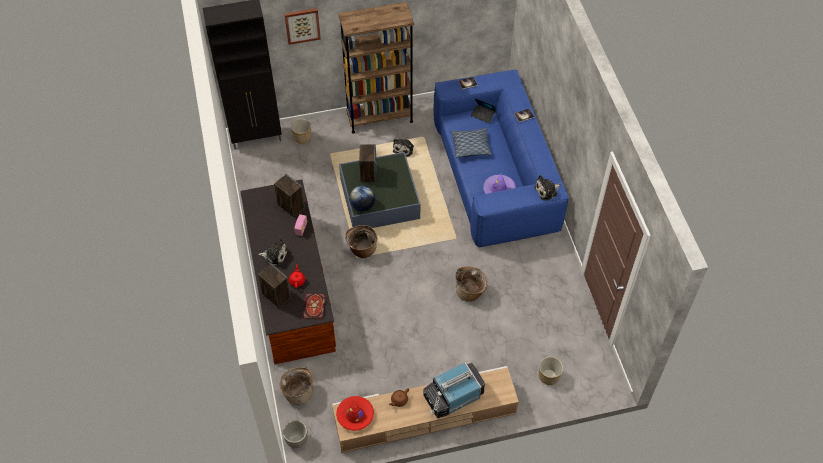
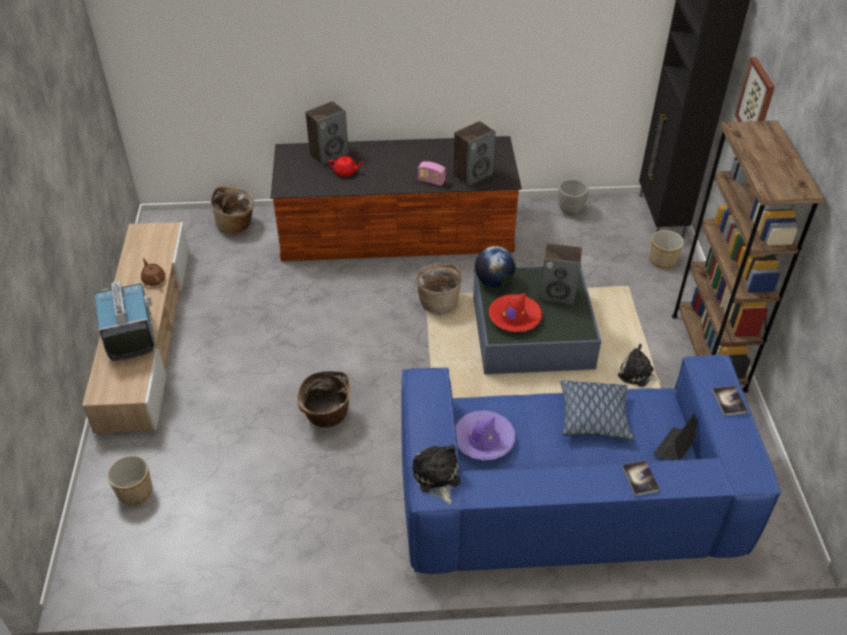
camera: 100 degrees right, 10 degrees down
(275, 255) = (392, 156): plush toy -> none
(296, 440) = (174, 219): planter -> planter (570, 210)
(314, 307) = (298, 183): book -> none
(355, 415) = (155, 239): red hat -> red hat (514, 318)

